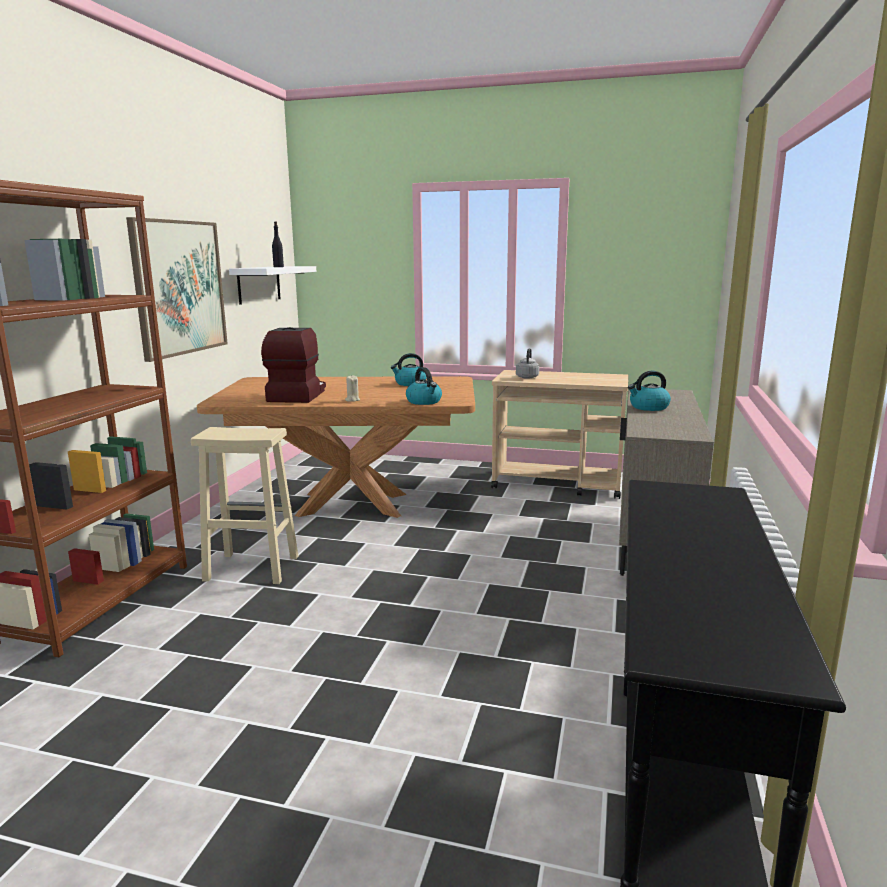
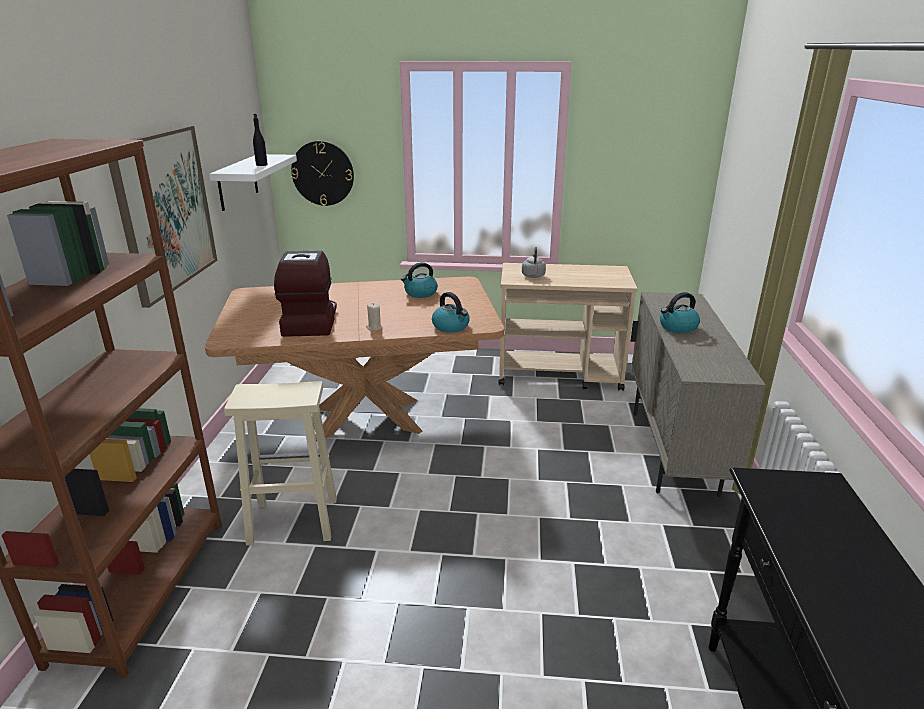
camera: 10 degrees left, 10 degrees up
(341, 286) = (322, 173): none -> wall clock

